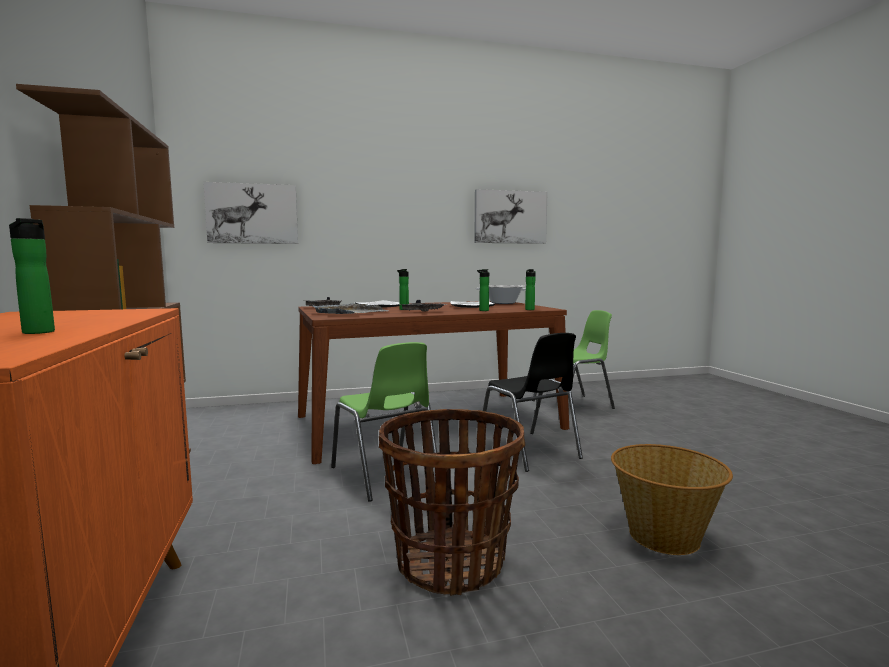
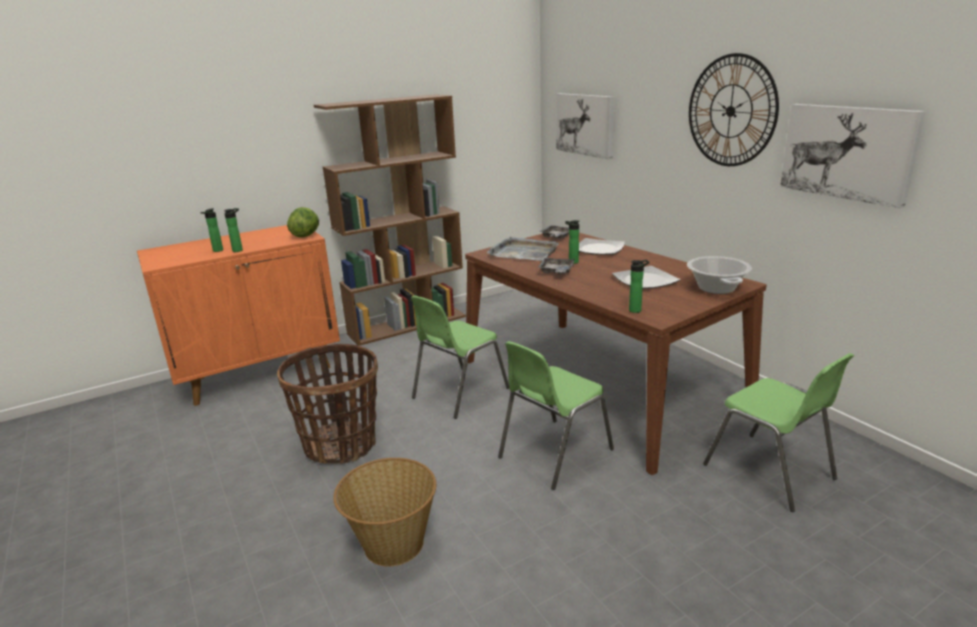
camera: 75 degrees right, 15 degrees up
(129, 310) = (306, 235): none -> lettuce
(426, 195) = (731, 111): none -> wall clock
(483, 310) = (598, 291): bottle -> bottle (239, 250)
(529, 451) = (553, 453): black chair -> green chair

